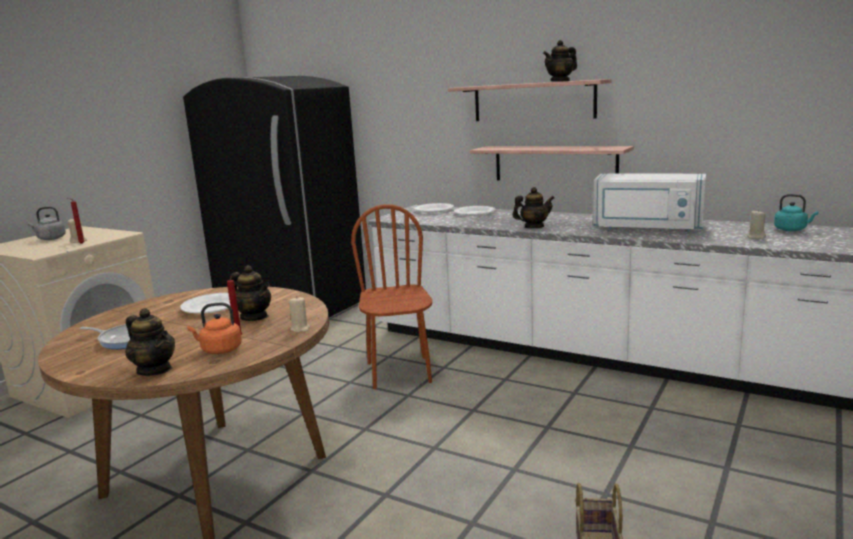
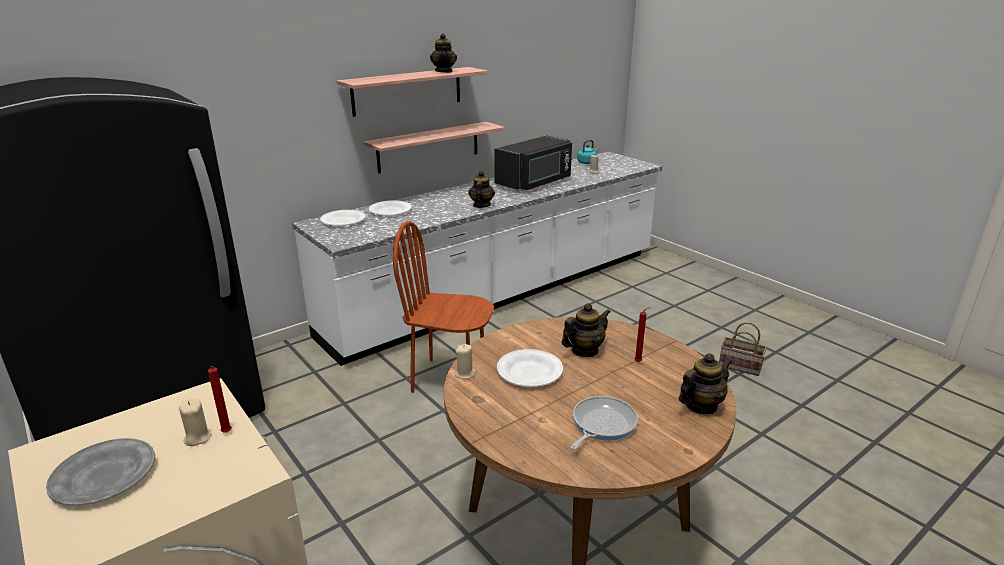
camera: 70 degrees left, 10 degrees up
(50, 238) = (104, 476): grey kettle -> grey plate
(219, 350) = (666, 372): orange kettle -> none
(300, 329) = (633, 333): beige candle -> beige candle (465, 374)
(647, 228) = (535, 183): white microwave -> black microwave

